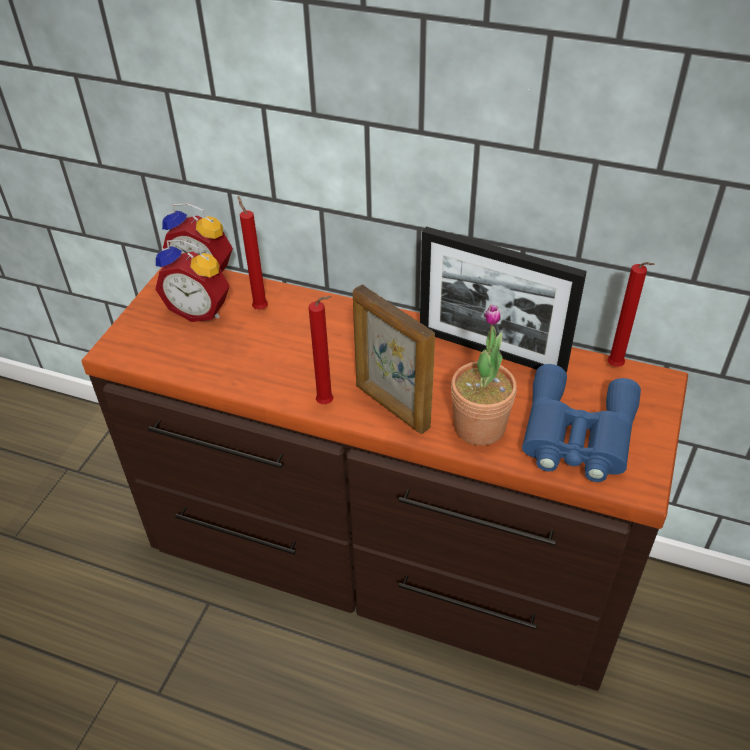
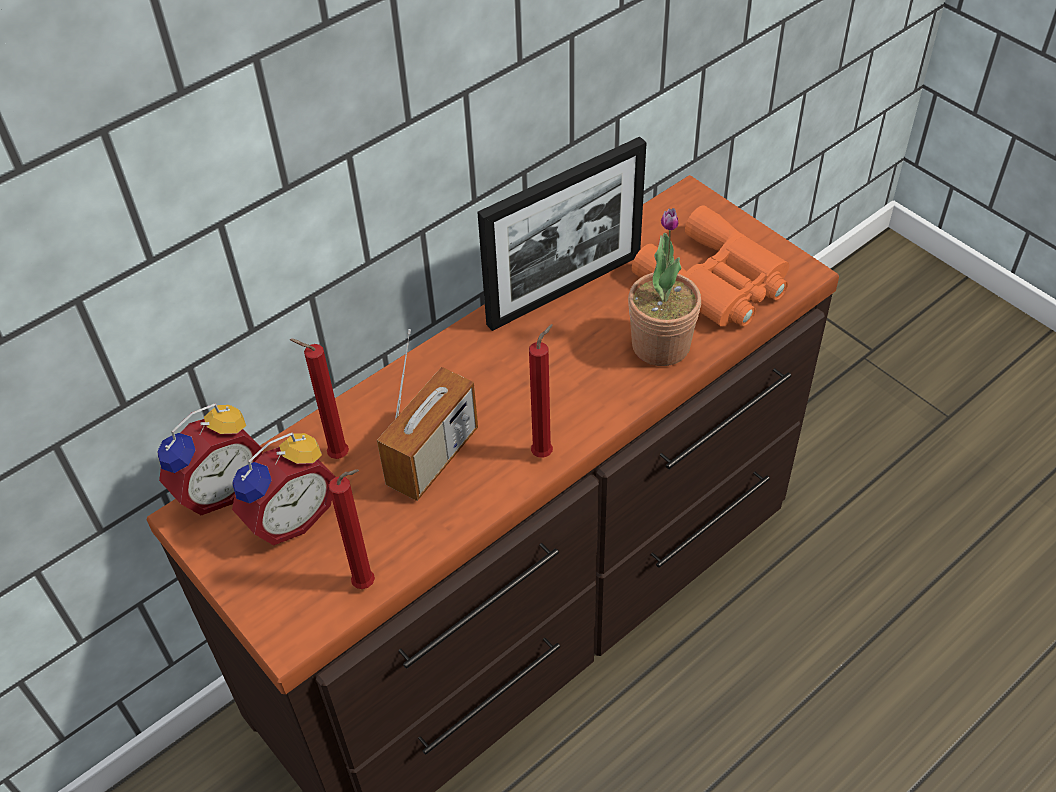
camera: 60 degrees left, 5 degrees up
(286, 351) = (433, 457): none -> radio
(391, 407) = (587, 401): picture frame -> none
(576, 435) = (716, 283): blue binoculars -> orange binoculars
(616, 367) = (652, 214): red candle -> red candle (368, 584)

